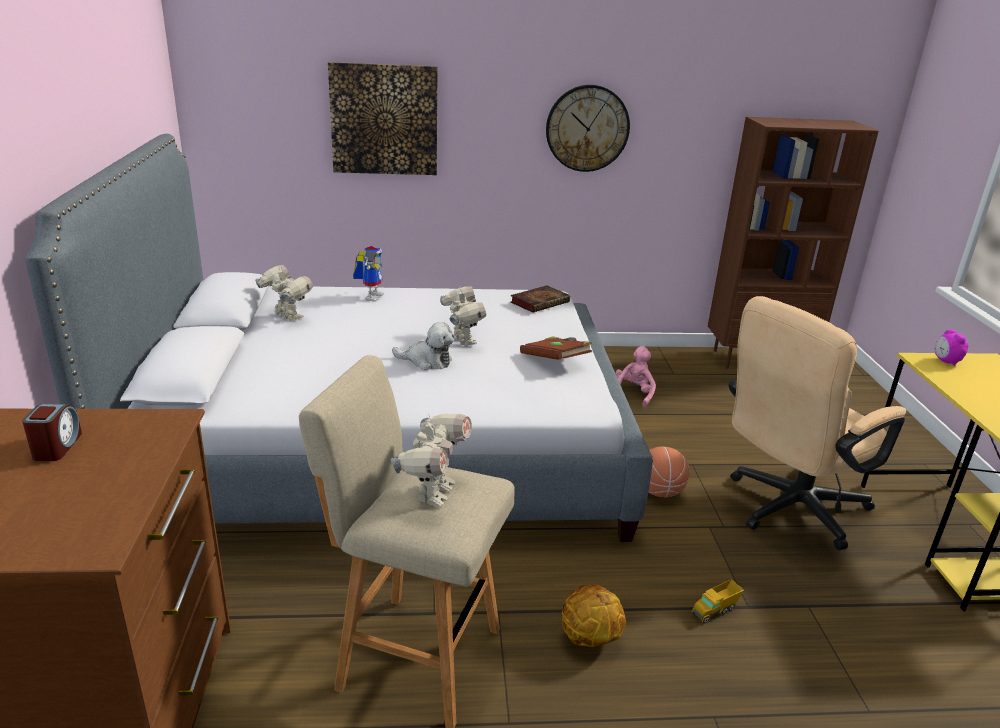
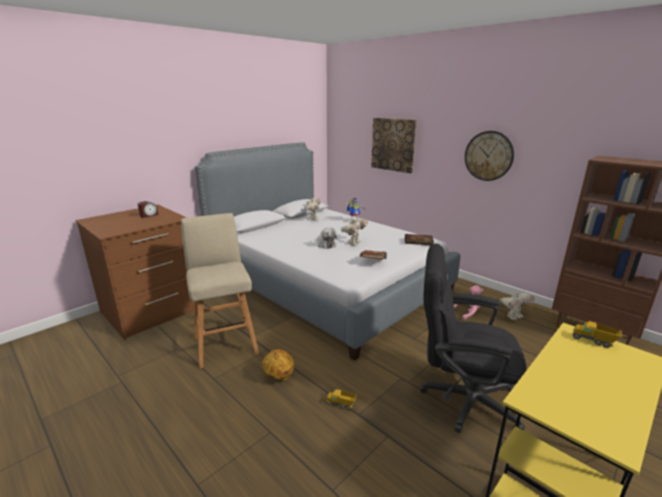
camera: 50 degrees right, 5 degrees down
(433, 493) = (219, 269): toy robot -> toy robot (513, 316)
(660, 491) = (404, 352): basketball -> none
(787, 509) = (460, 398): beige office chair -> black office chair
(945, 361) = (593, 341): alarm clock -> toy truck

